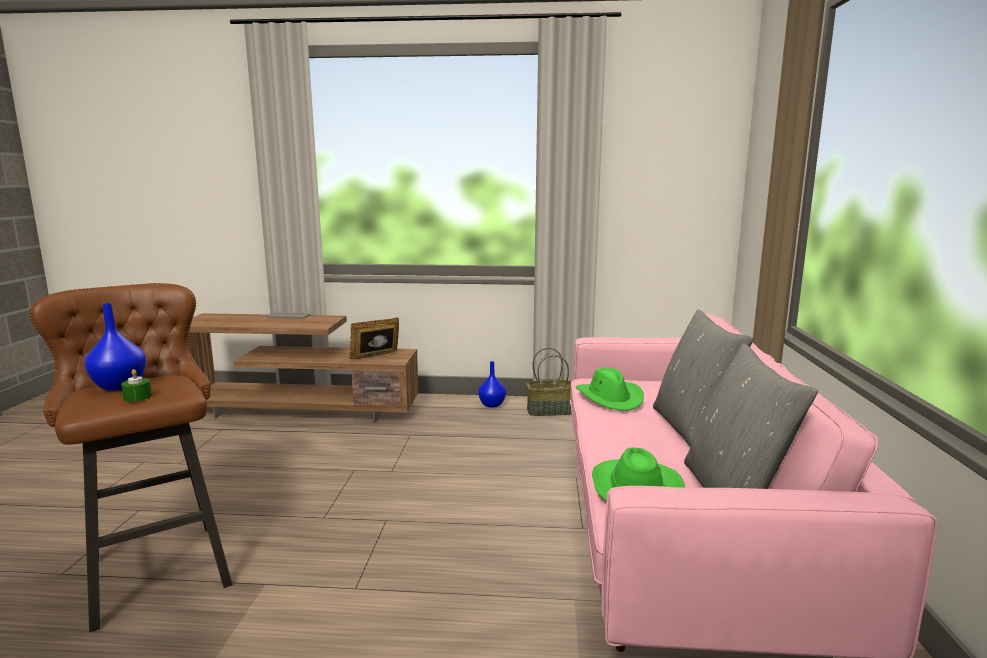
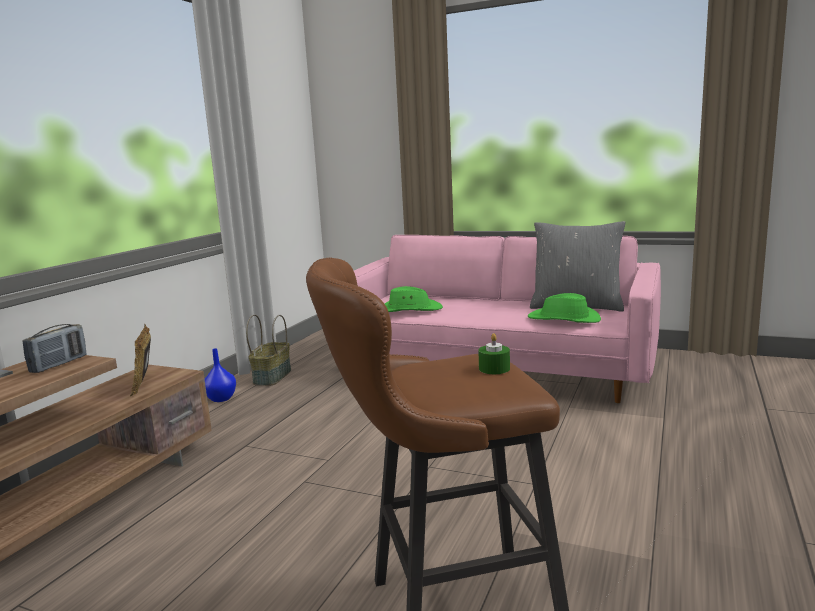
camera: 70 degrees left, 0 degrees up
(121, 386) = (440, 382): blue vase -> none
(317, 321) = (59, 364): none -> radio
(692, 429) = (480, 301): grey pillow -> none

